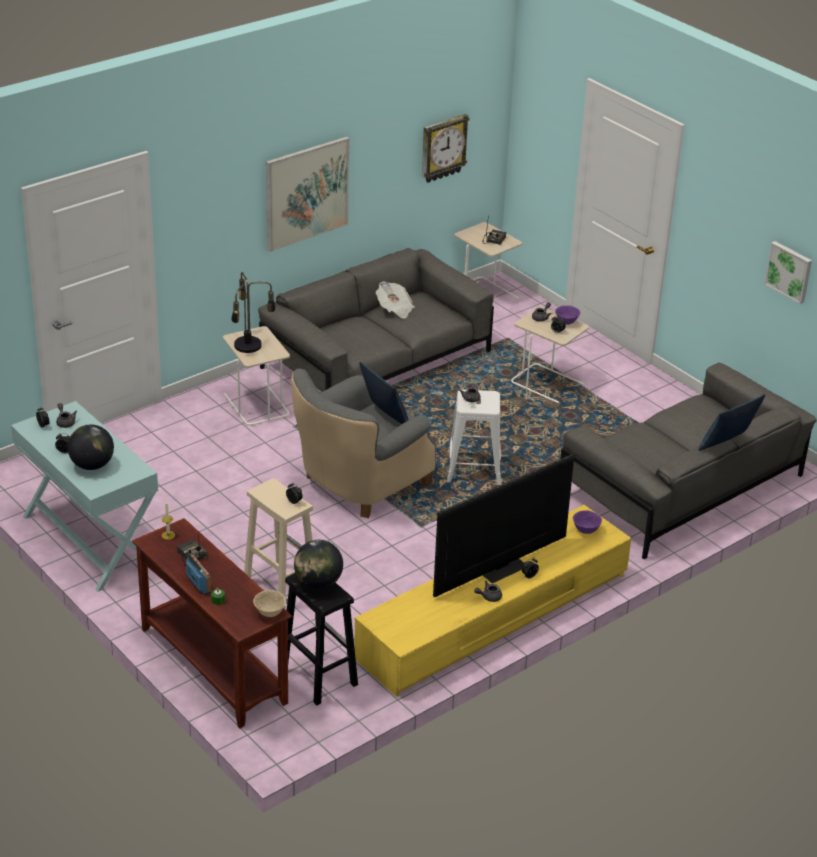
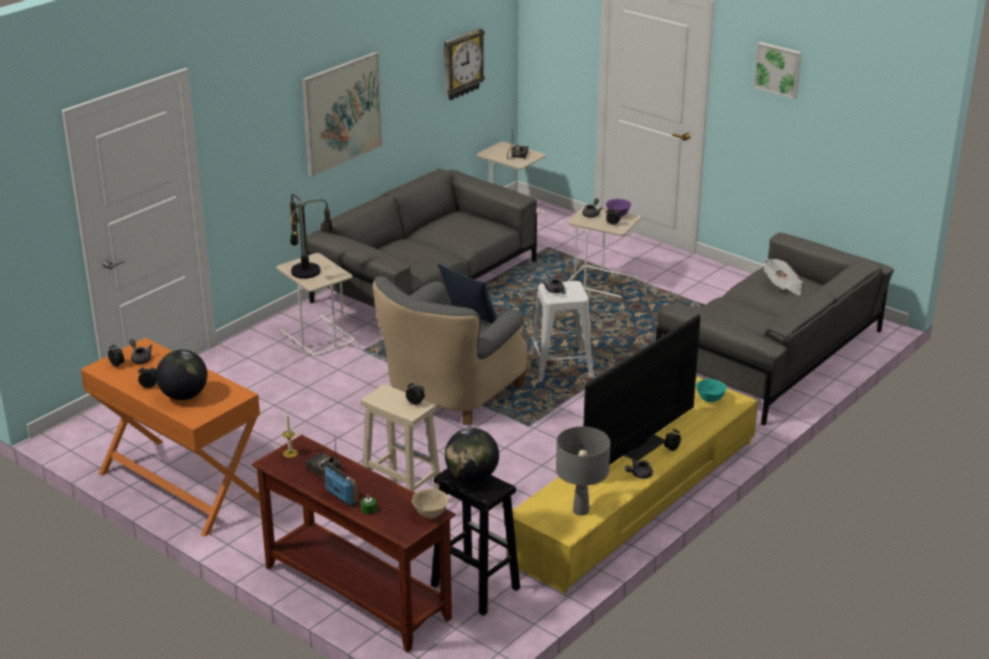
camera: 10 degrees left, 5 degrees down
(90, 540) = (180, 486): turquoise desk -> orange desk
(395, 309) = (439, 227): newspaper -> newspaper (782, 287)
(422, 624) = (580, 511): none -> grey table lamp
(586, 530) = (710, 399): purple bowl -> turquoise bowl
(727, 445) = (826, 299): blue pillow -> none
(789, 271) = (846, 126): picture -> picture (778, 69)

